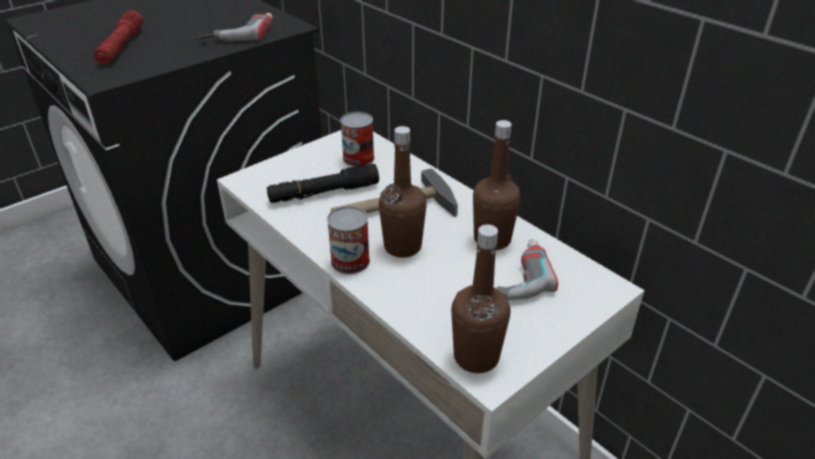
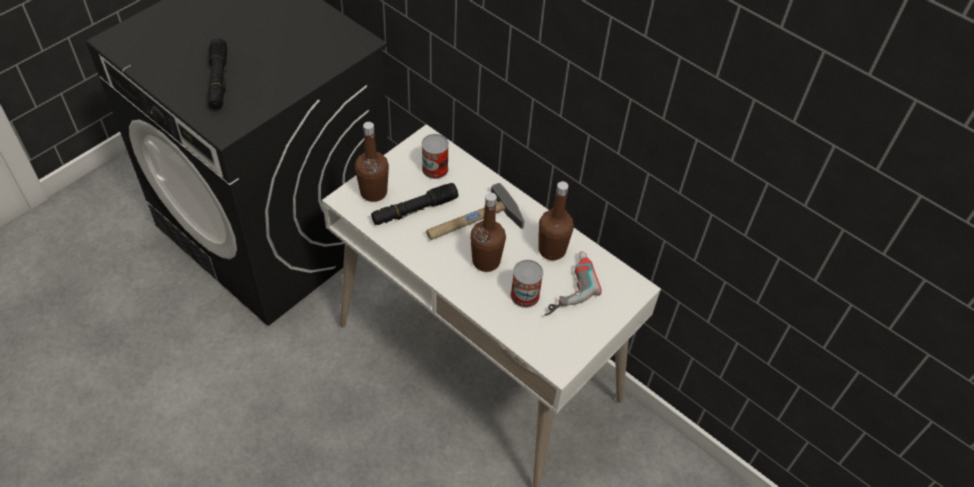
camera: 10 degrees left, 15 degrees up
(121, 46) = (218, 81): red flashlight -> black flashlight
(236, 33) = (314, 55): power drill -> none
(350, 261) = (449, 277): can -> can (525, 295)
(476, 357) = (549, 351): brown bottle -> brown bottle (373, 192)

